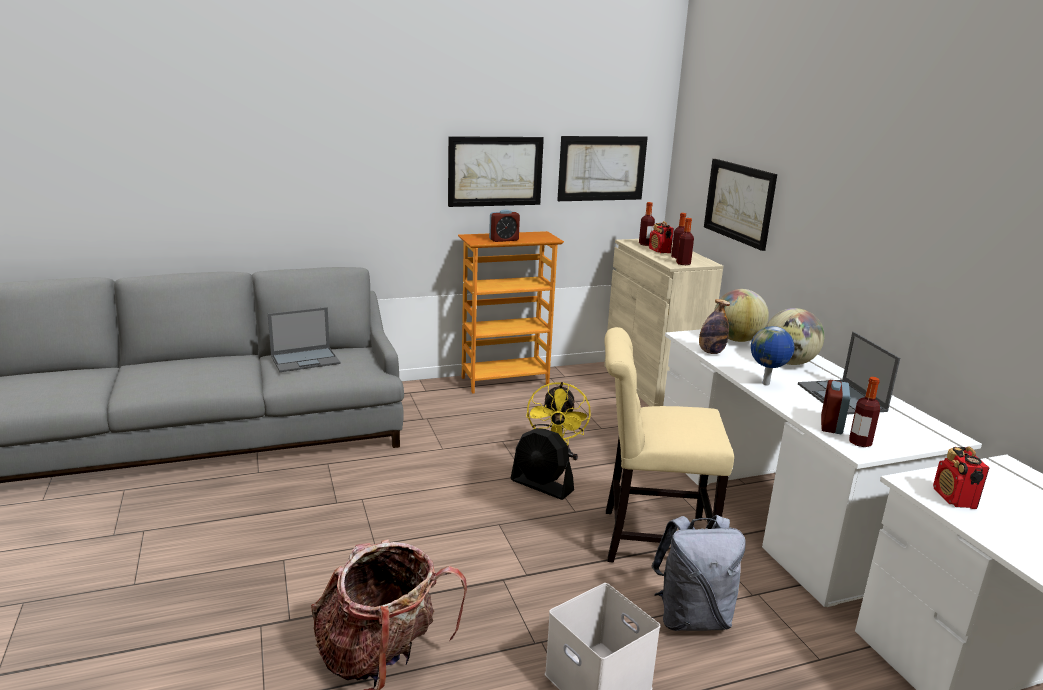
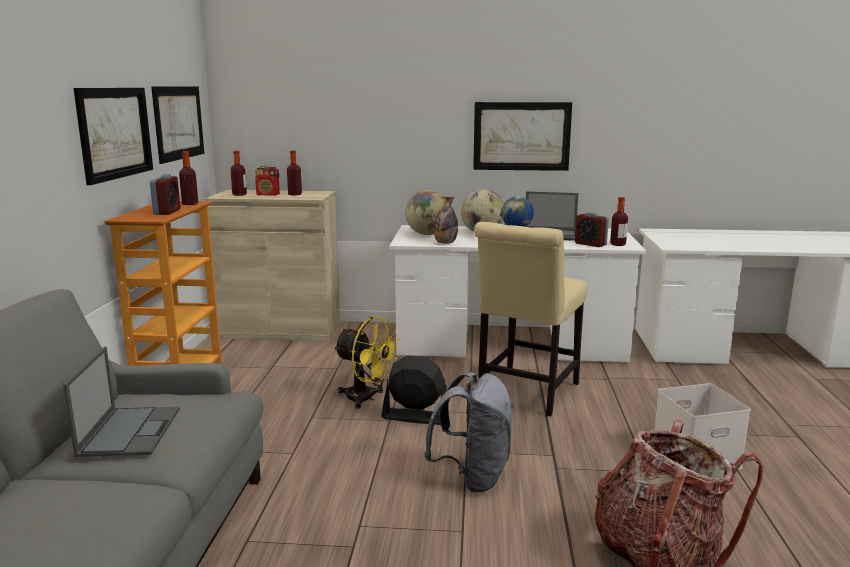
camera: 65 degrees left, 5 degrees down
(542, 486) = (415, 417): black fan -> black fan turned 135 degrees counterclockwise
(683, 263) = (315, 196): bottle -> bottle (190, 204)
(692, 618) = (629, 405): grey backpack -> grey backpack (473, 477)
(739, 202) = (338, 131): picture -> picture (521, 136)
(954, 499) = (692, 245): radio -> none

